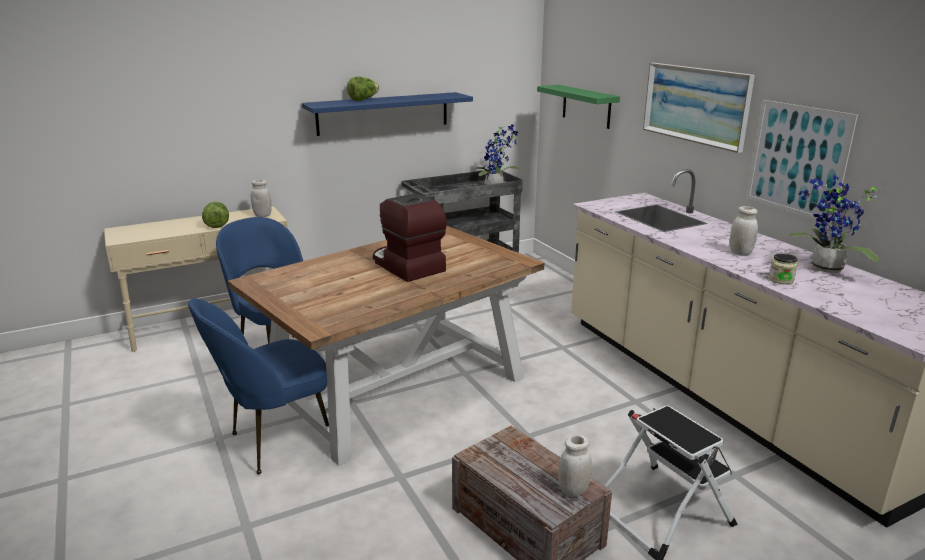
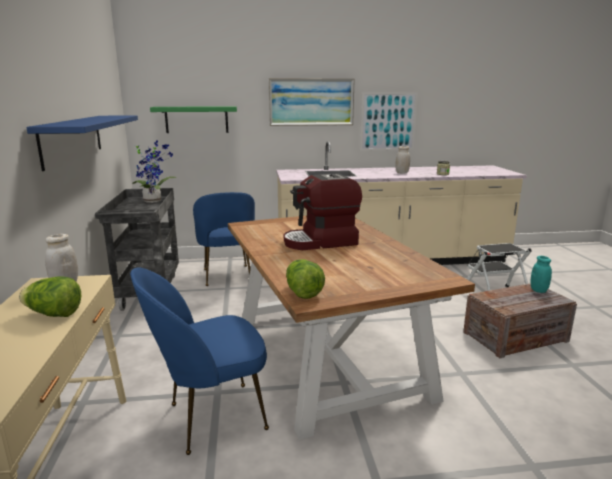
camera: 70 degrees left, 5 degrees down
(273, 443) = (399, 439): blue chair -> blue chair (227, 277)
(363, 99) = (73, 121): lettuce -> lettuce (302, 292)
(573, 490) = (538, 290): white jar -> turquoise jar
(824, 269) = (430, 169): potted plant -> none

